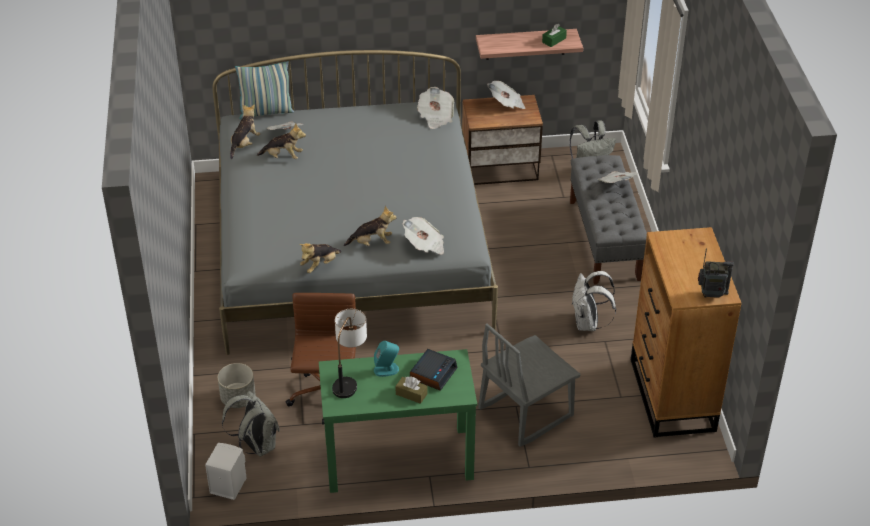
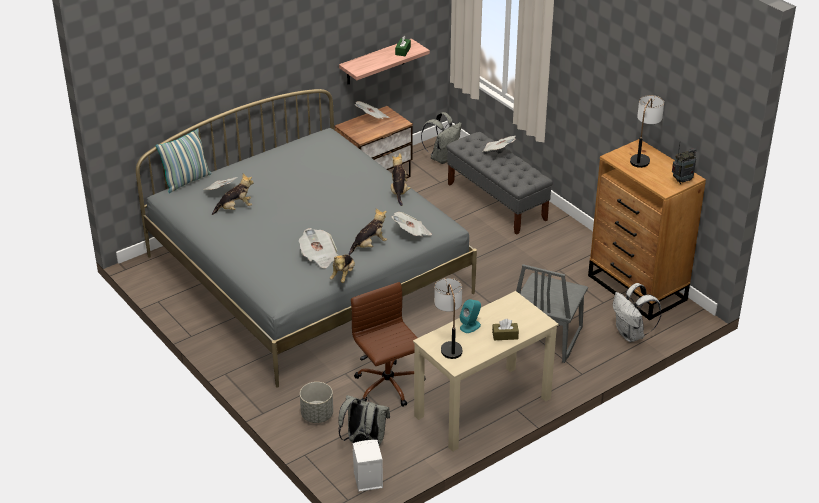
camera: 30 degrees left, 5 degrees down
(244, 144) = (192, 210): plush toy -> plush toy (399, 192)
(398, 459) = (482, 407): green desk -> beige desk
(433, 373) = (507, 315): alarm clock -> none
(435, 117) = (332, 141): newspaper -> newspaper (319, 256)
(588, 324) = (536, 262): white backpack -> white backpack (631, 334)
(695, 249) = (643, 156): none -> table lamp

